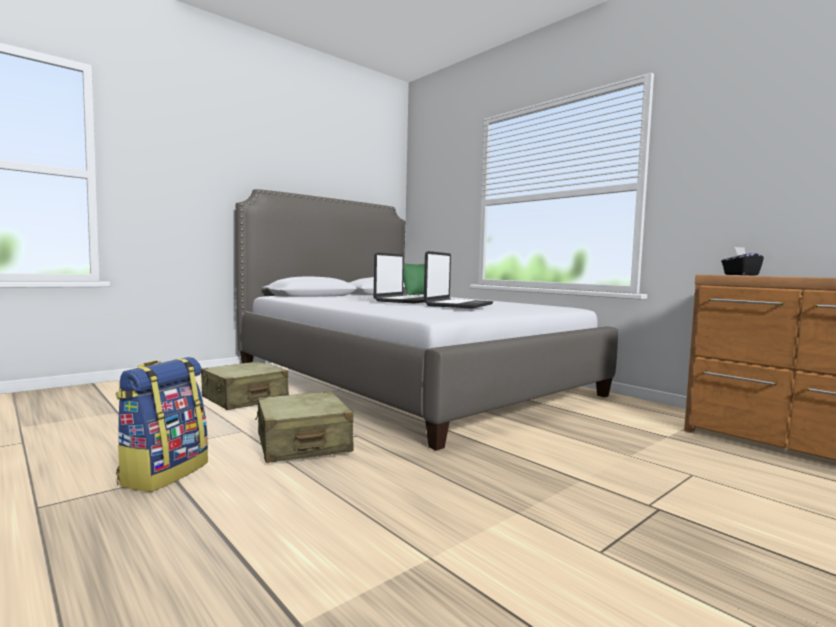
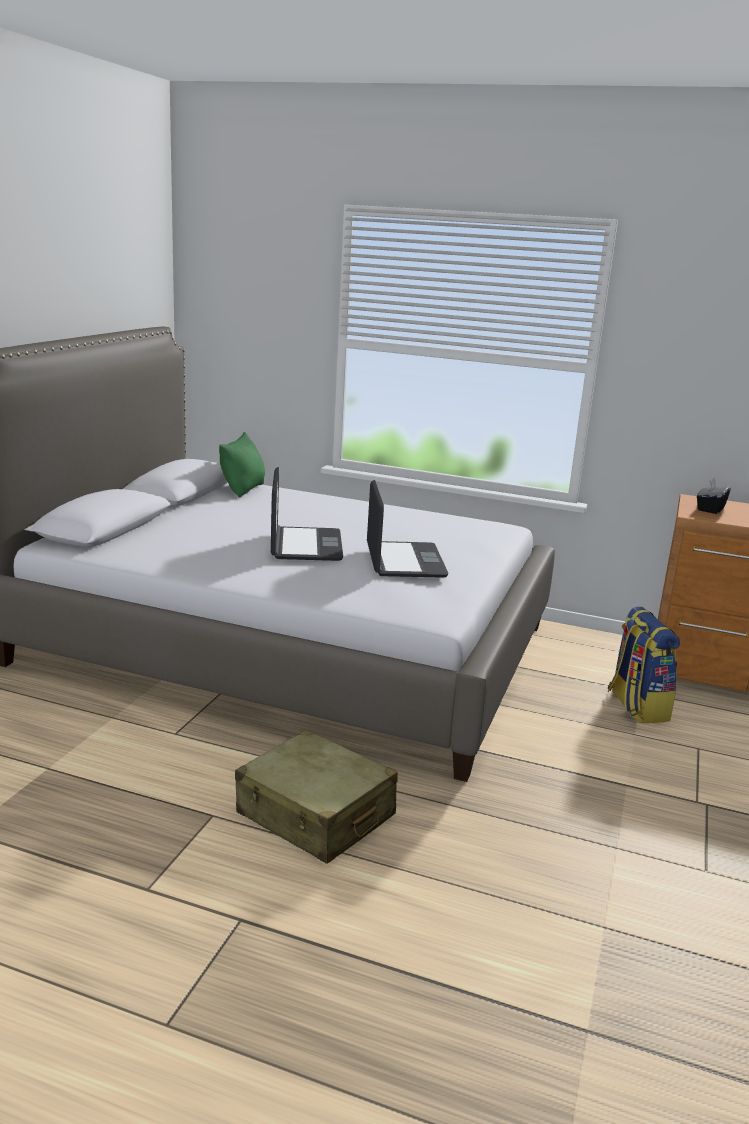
camera: 30 degrees left, 15 degrees up
(164, 473) = (228, 920): backpack -> backpack (636, 706)
(244, 399) = (117, 746): beige suitcase -> none

